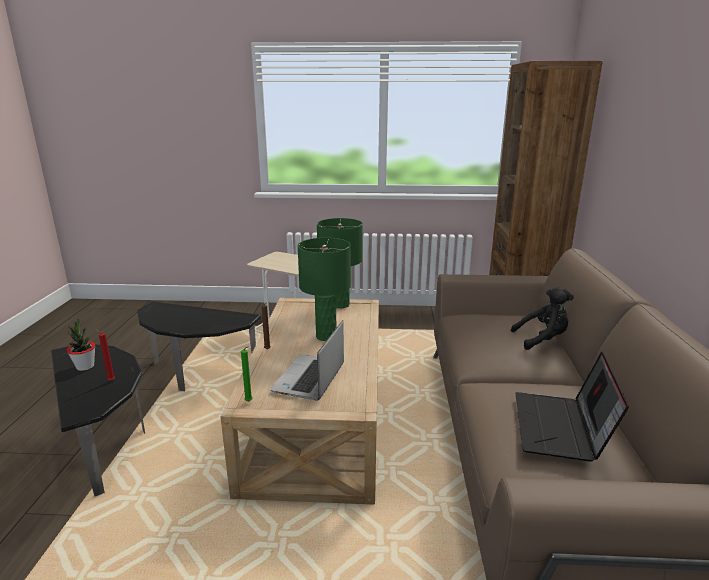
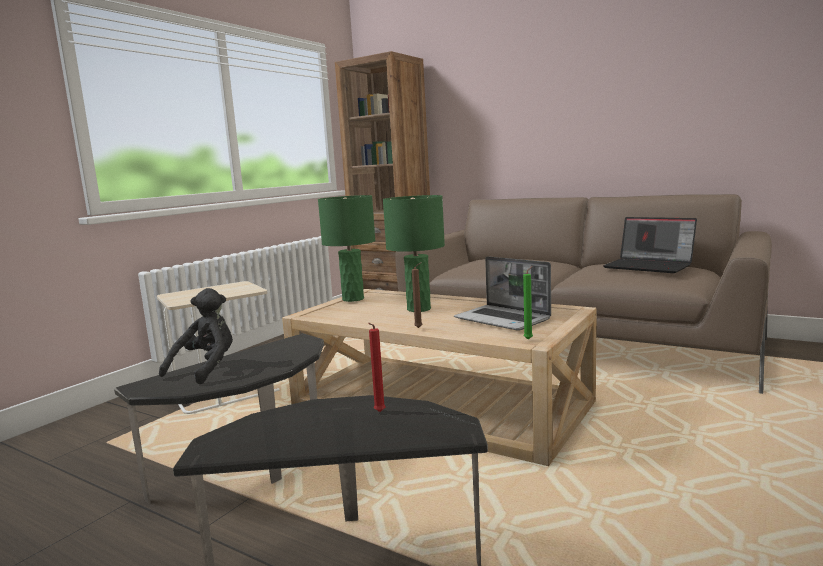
camera: 60 degrees left, 10 degrees down
(85, 366) = (301, 432): potted plant -> none
(542, 339) = (526, 257): black plush toy -> black plush toy (206, 369)

